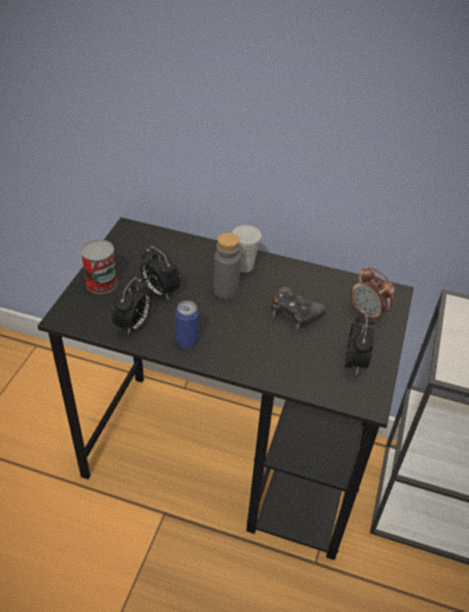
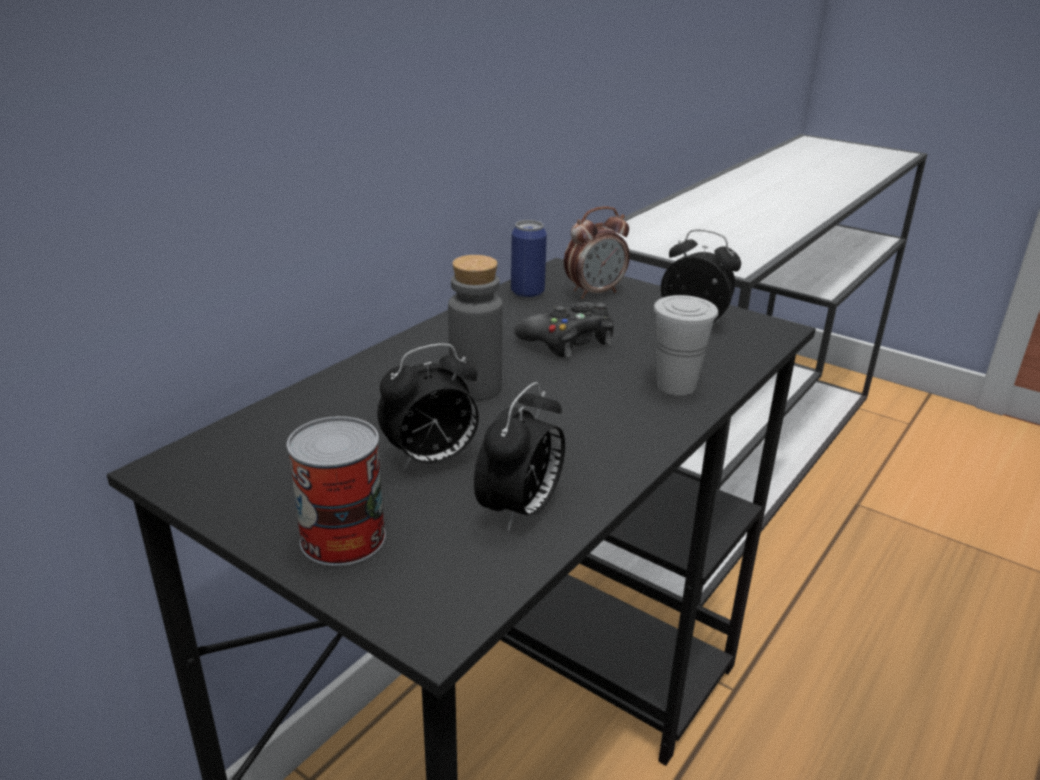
camera: 70 degrees left, 15 degrees down
(133, 325) = (520, 511): alarm clock -> alarm clock turned 75 degrees clockwise
(187, 341) = (597, 452): can -> can (527, 292)
(244, 266) = (421, 359): white cup -> white cup (676, 386)

